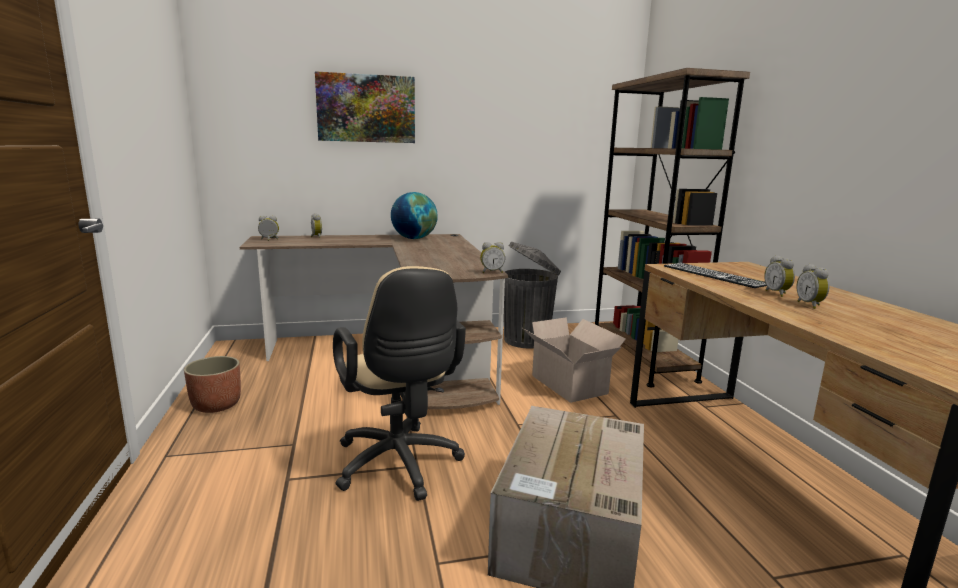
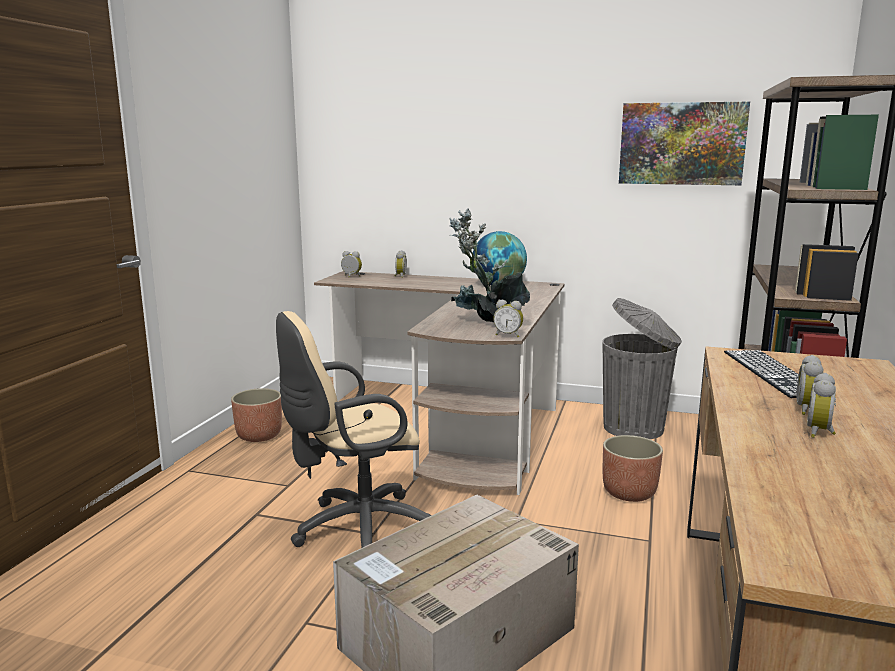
camera: 30 degrees right, 0 degrees up
(366, 108) = (462, 134): picture -> picture (681, 143)
(399, 466) = (356, 530): beige office chair -> beige office chair turned 60 degrees clockwise
(459, 266) = (484, 324): none -> potted plant
(569, 385) = (629, 493): cardboard box -> planter

